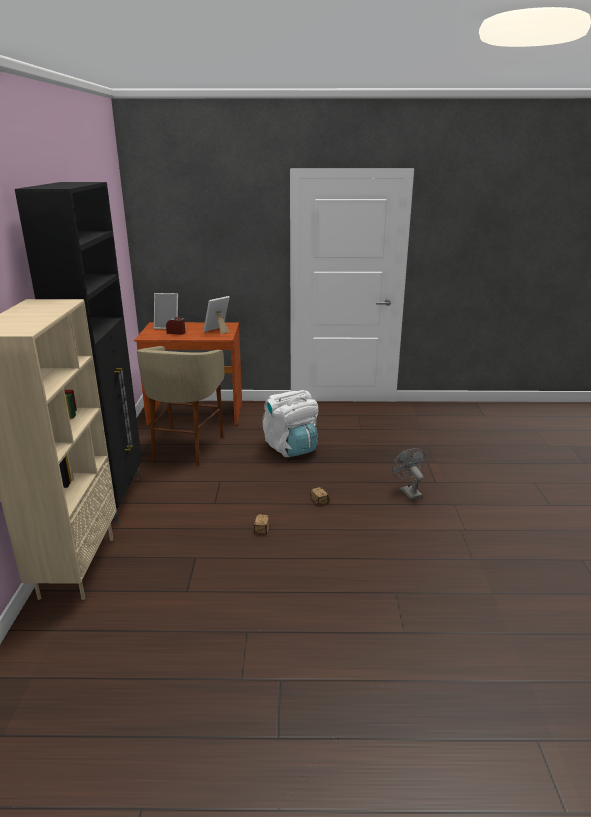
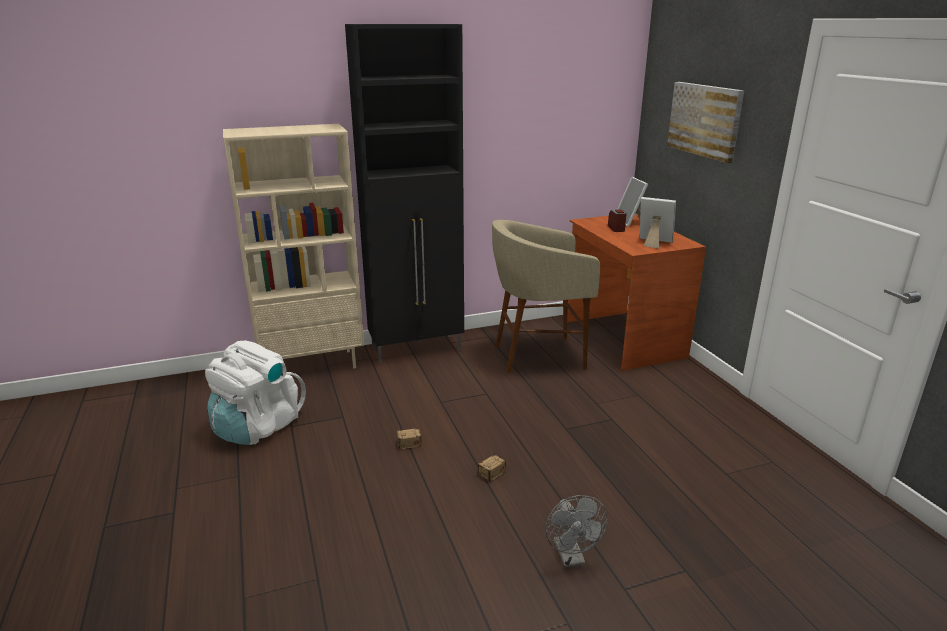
camera: 70 degrees right, 0 degrees up
(210, 239) = (705, 120): none -> picture
(291, 447) = (604, 422): white backpack -> white backpack (257, 427)
(408, 491) = (571, 557): grey fan -> grey fan turned 120 degrees clockwise

